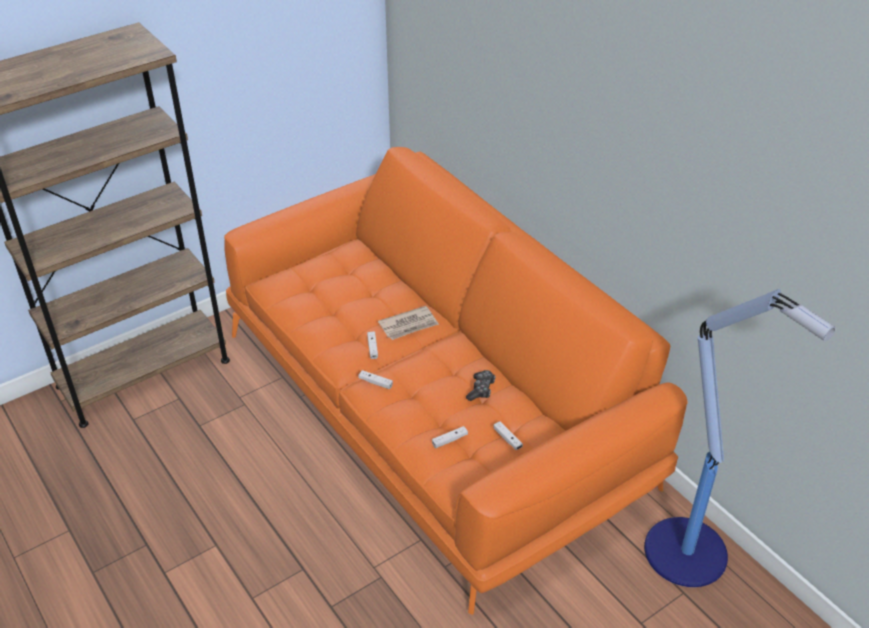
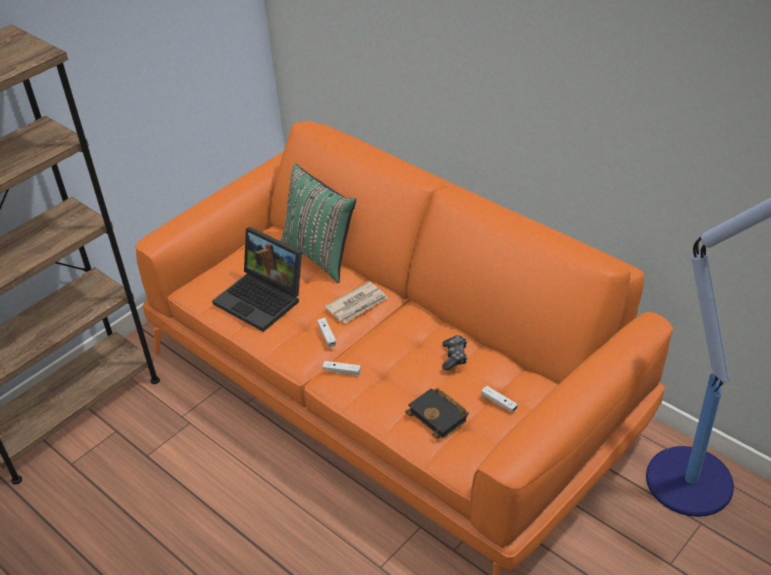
camera: 10 degrees left, 0 degrees up
(326, 304) = (263, 299): none -> laptop
(391, 274) = (321, 255): none -> green pillow
(449, 440) = (439, 416): white game controller -> black book

